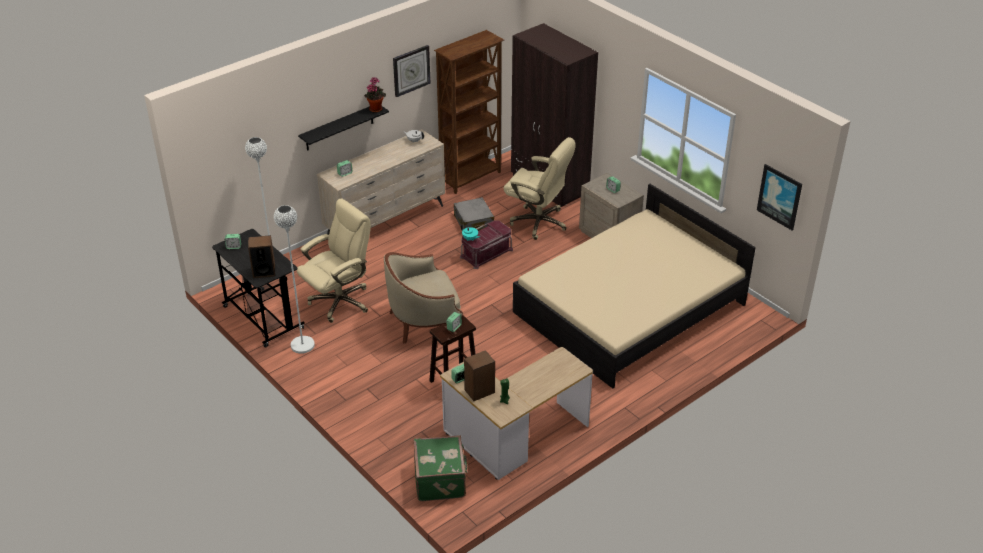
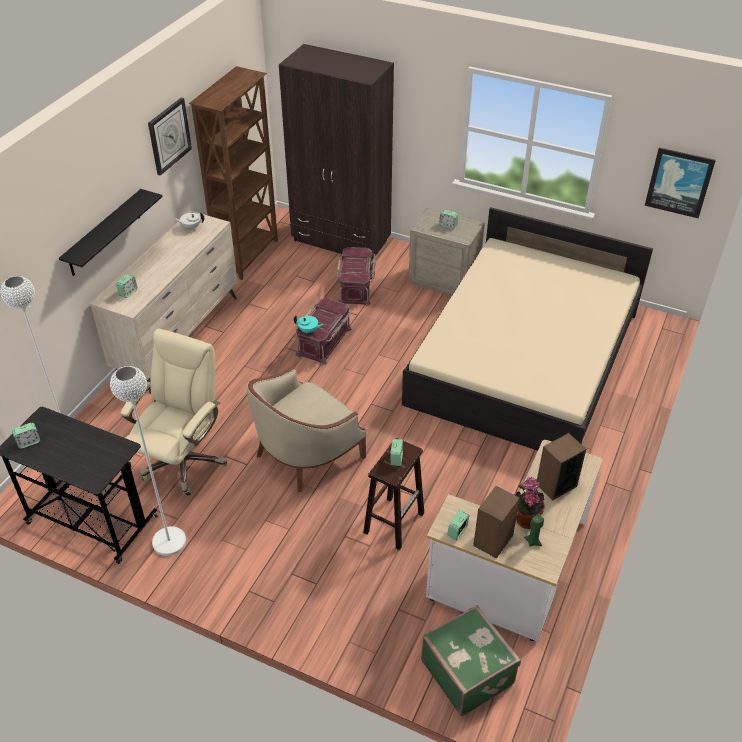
camera: 25 degrees left, 5 degrees up
(264, 271) = (95, 466): speaker -> speaker (556, 485)
(375, 108) = (143, 196): potted plant -> potted plant (525, 518)
(473, 222) = (285, 308): grey suitcase -> none
(537, 222) = (357, 287): beige office chair -> red storage box

